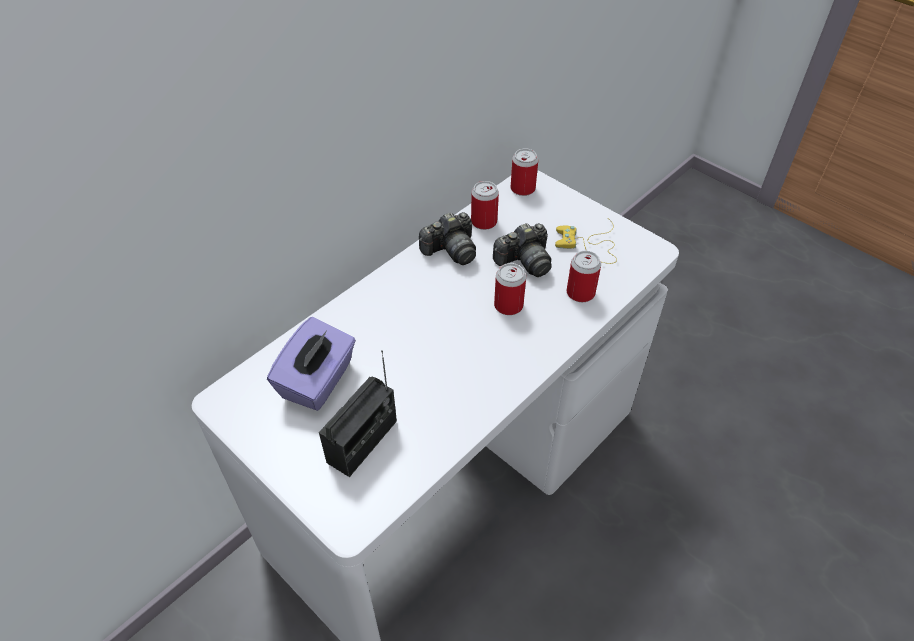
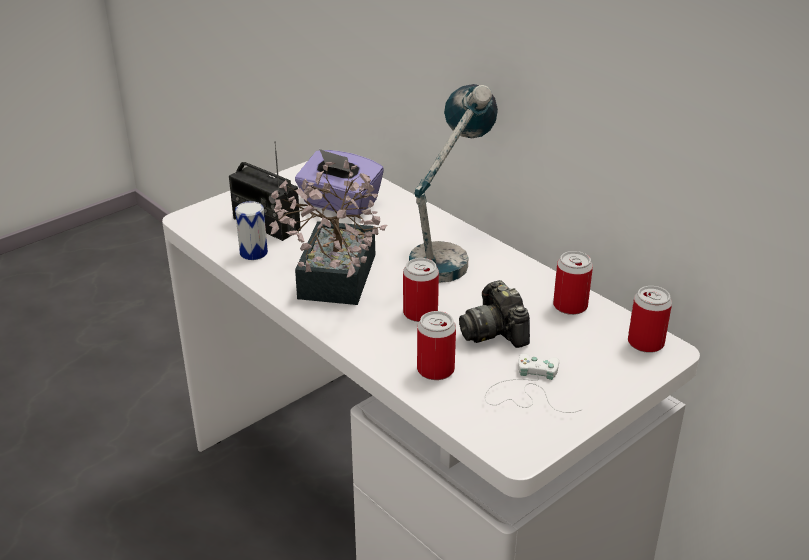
camera: 95 degrees right, 15 degrees down
(412, 291) = (449, 253): none -> table lamp
(422, 443) = (253, 253): none -> can
(451, 250) = (515, 279): camera -> none
(471, 369) = (333, 283): none -> potted plant
(589, 245) = (527, 389): yellow game controller -> white game controller

